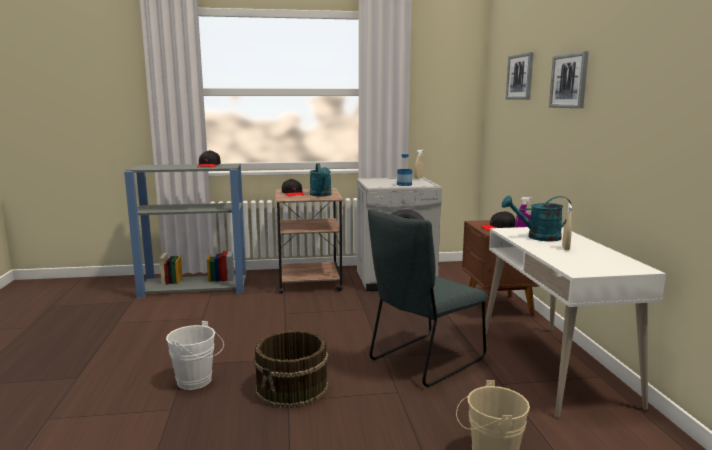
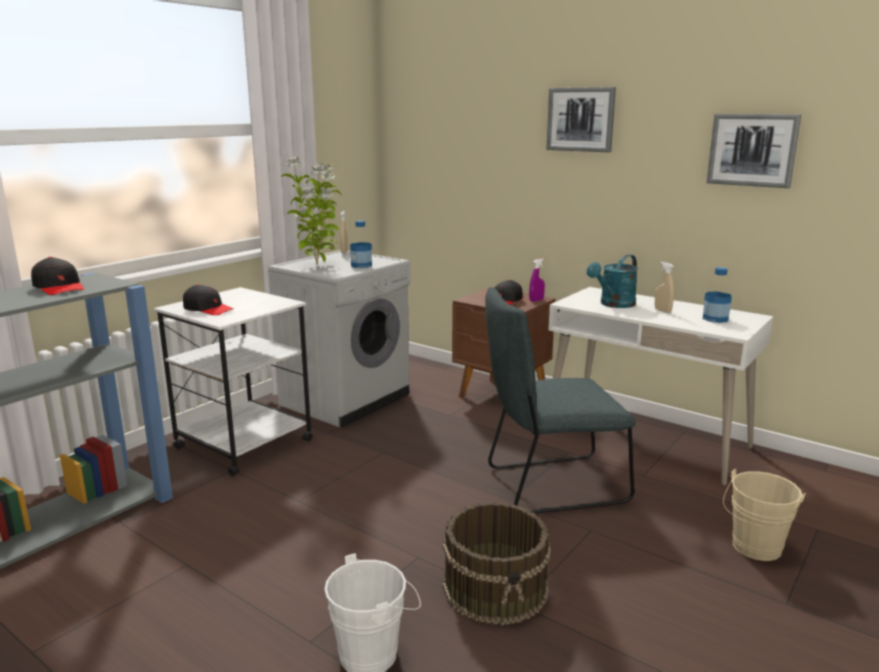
camera: 45 degrees left, 5 degrees up
(310, 282) = (245, 443): brown cart -> white cart
(321, 195) = (259, 302): turquoise watering can -> none
(382, 181) = (318, 265): none -> potted plant
(423, 361) = (550, 485): grey chair -> grey chair turned 75 degrees clockwise
(520, 77) = (472, 109): picture -> picture (752, 150)
(595, 261) = (715, 319): none -> bottle

